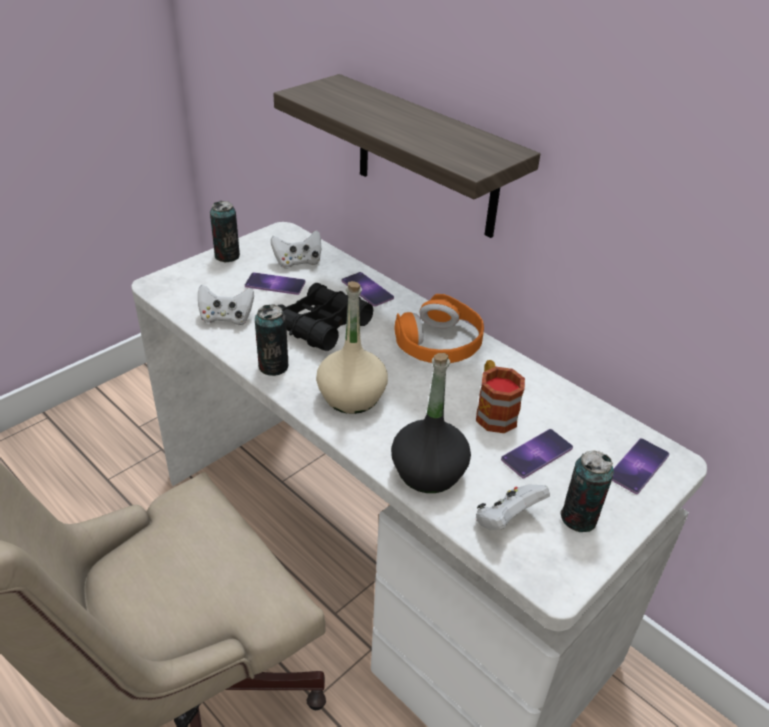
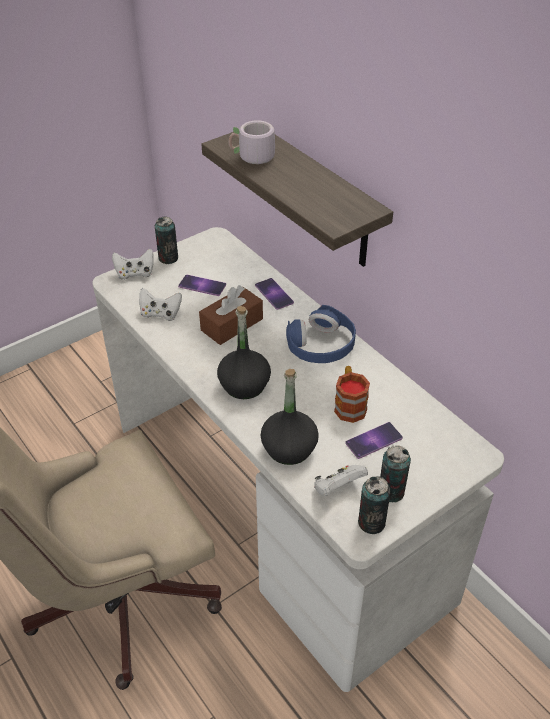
camera: 10 degrees right, 5 degrees up
(273, 366) = (190, 357): can -> can (371, 523)
(298, 262) = (223, 266): white game controller -> white game controller (135, 273)
(321, 326) = (232, 324): black binoculars -> brown tissue box
(343, 105) = (252, 158): none -> grey mug
(351, 396) = (244, 385): beige bottle -> black bottle
(439, 343) = (321, 345): orange headphones -> blue headphones
(638, 466) = (449, 456): phone -> none

